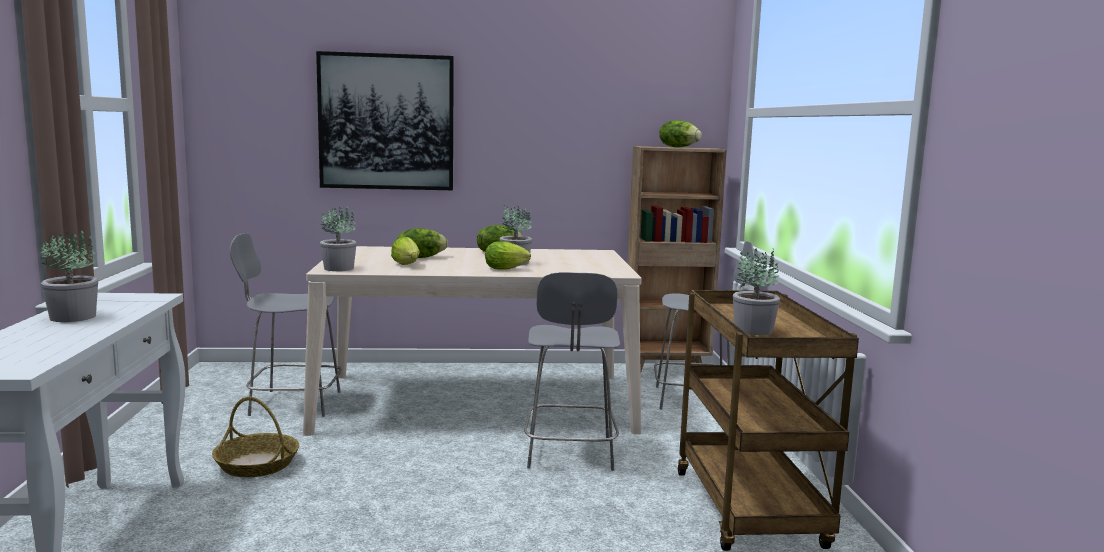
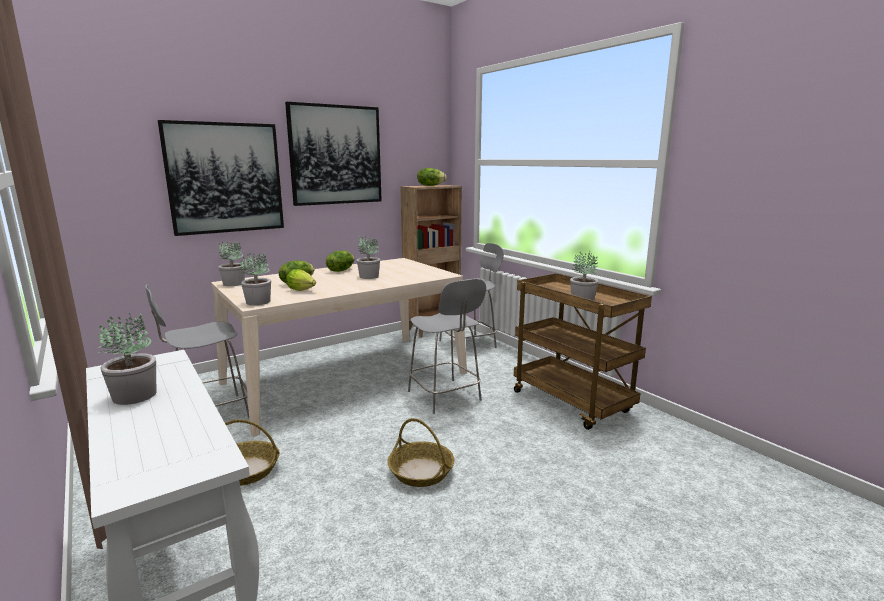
camera: 30 degrees left, 5 degrees up
(356, 250) = (234, 284): none -> potted plant
(426, 524) = (421, 471): none -> basket
(508, 269) = (375, 282): lettuce -> none
(536, 98) = (336, 155): none -> picture

